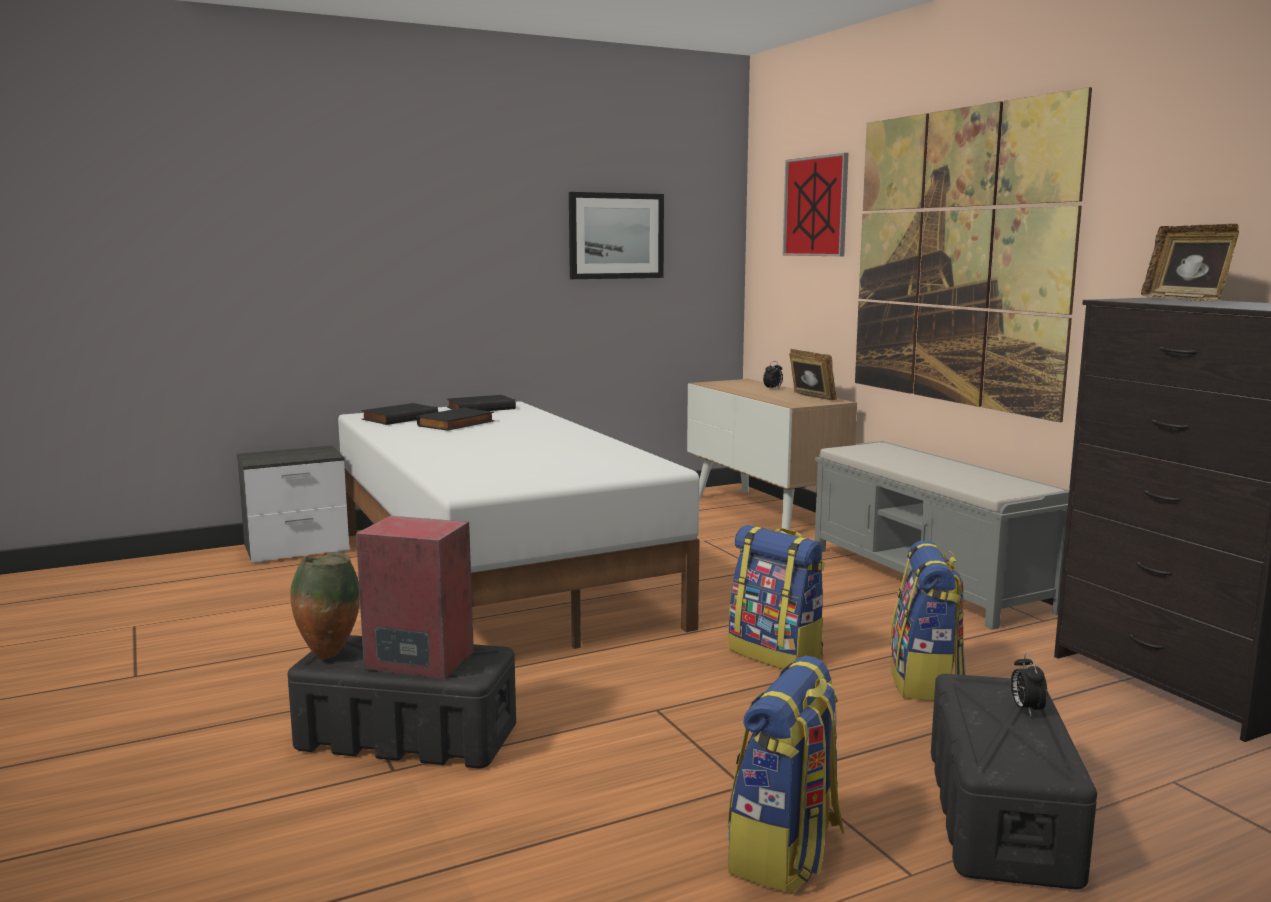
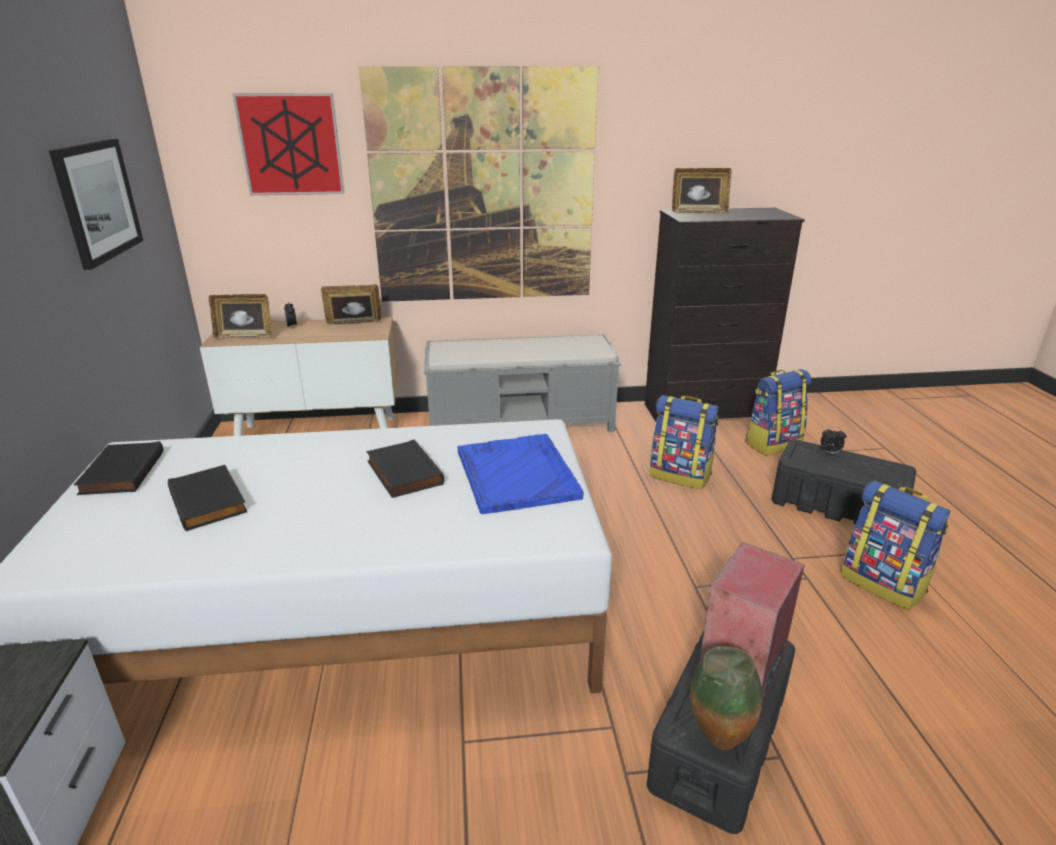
camera: 70 degrees left, 15 degrees up
(399, 418) = (101, 540): black book -> black book (402, 473)
(558, 470) = (516, 474): none -> blue tray
(726, 385) = (245, 337): none -> picture frame
(777, 654) = (619, 512): backpack -> backpack (772, 443)

